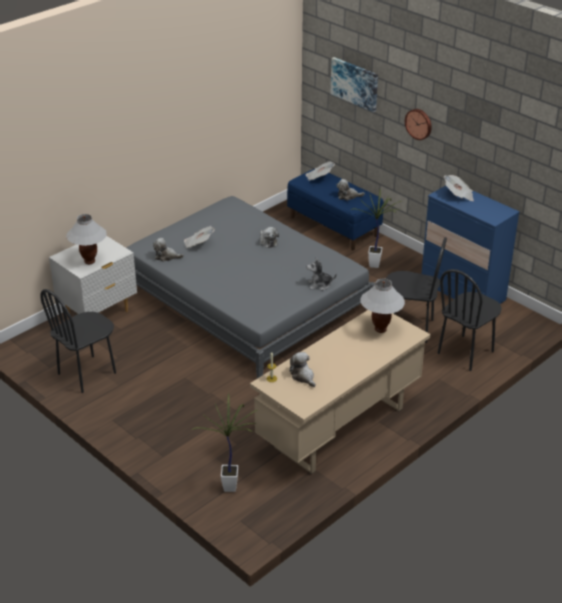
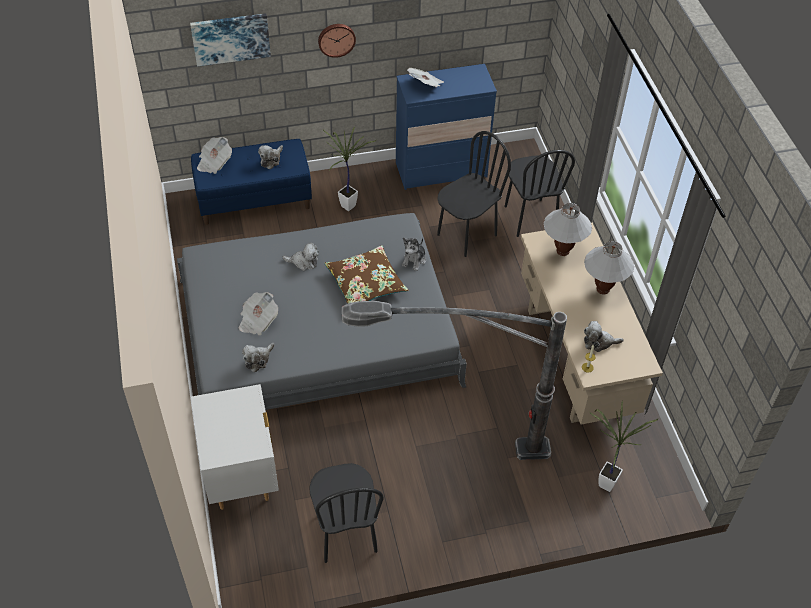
camera: 60 degrees left, 15 degrees up
(89, 261) = (245, 433): white table lamp -> white table lamp (603, 289)
(192, 395) = (449, 453): none -> floor lamp
(275, 272) = (366, 283): none -> brown pillow

